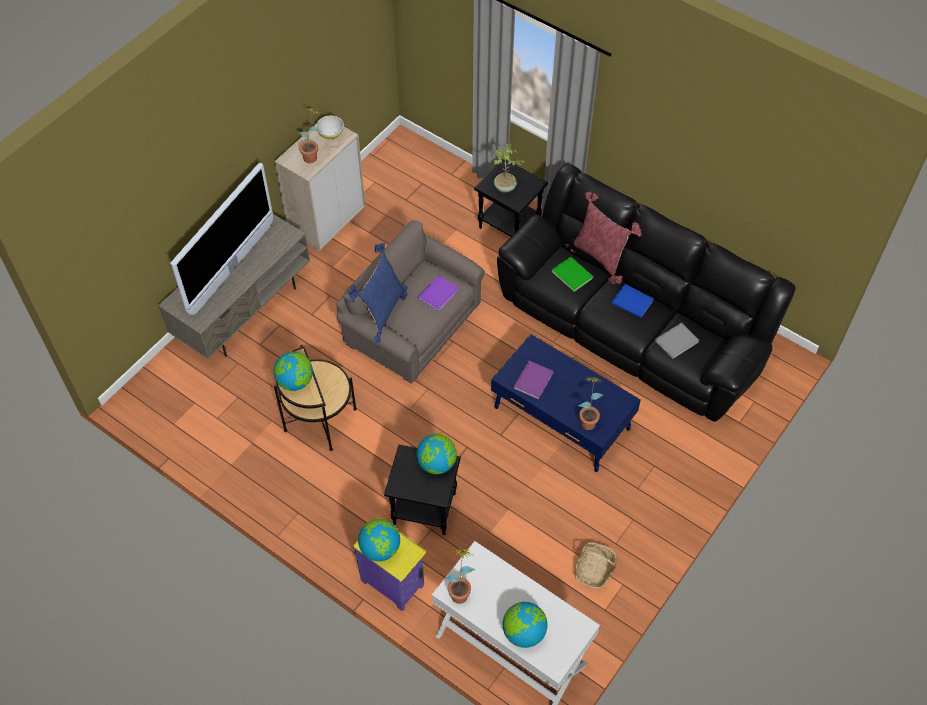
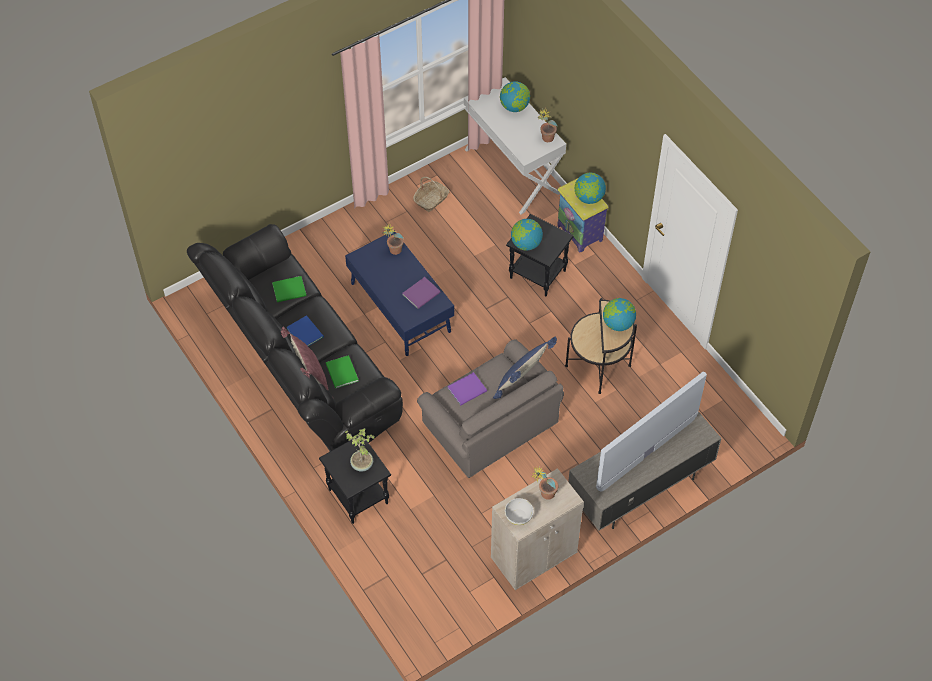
camera: 160 degrees left, 0 degrees up
(675, 341) = (290, 290): grey book -> green book

